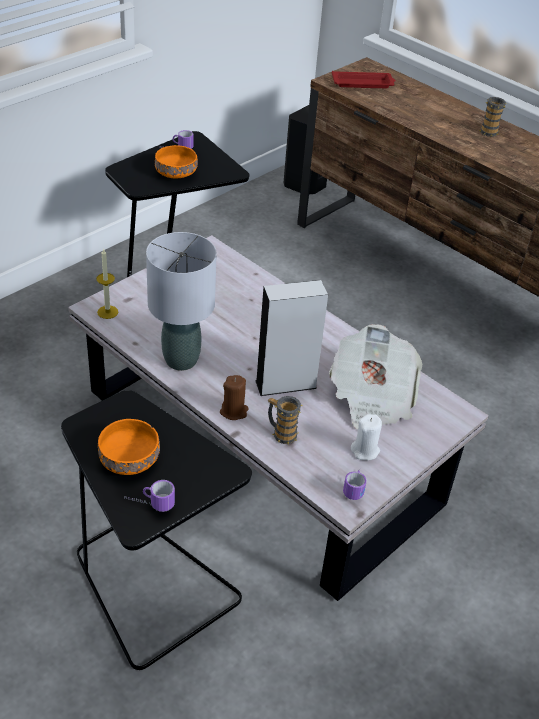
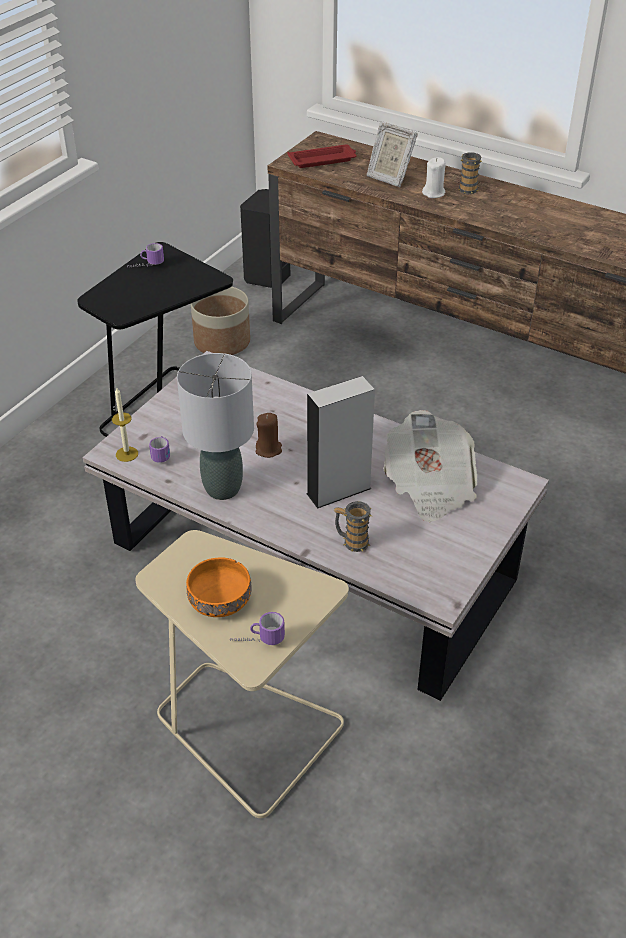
camera: 10 degrees left, 0 degrees up
(150, 586) = (245, 731): black side table -> beige side table
(175, 172) = (153, 291): orange bowl -> none
(234, 411) = (296, 530): brown candle -> brown candle (268, 449)
(246, 234) = (222, 341): none -> planter
(355, 487) = (443, 579): mug -> mug (163, 453)
(365, 451) = (441, 541): white candle -> white candle (434, 193)
(418, 109) = (389, 177): none -> picture frame

